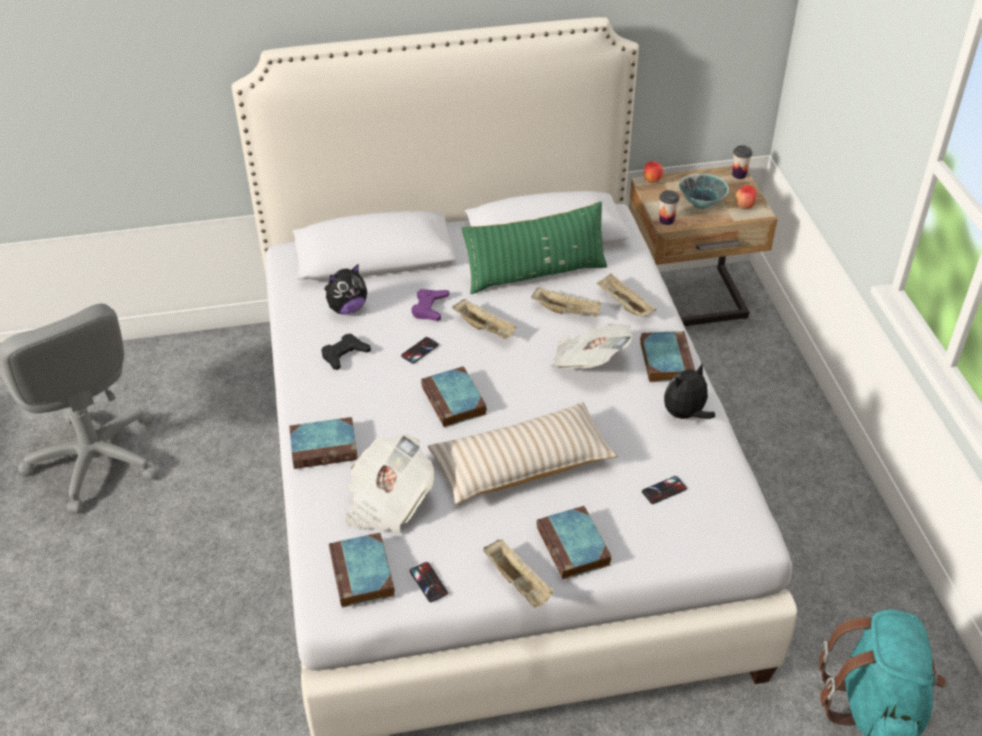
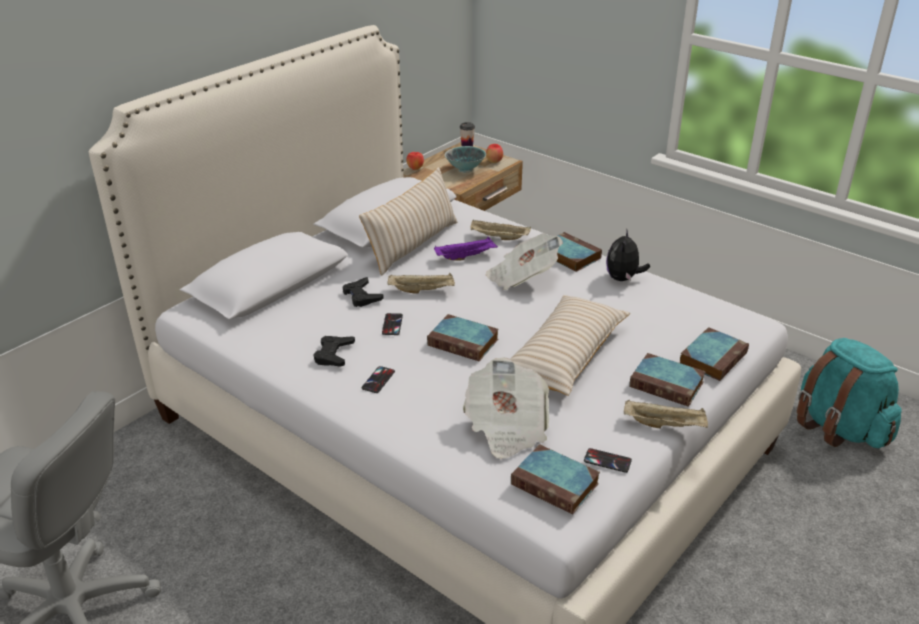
camera: 40 degrees left, 10 degrees down
(325, 446) = (404, 420): book -> book (713, 357)
(347, 308) = (293, 325): plush toy -> none
(430, 308) = (361, 296): purple game controller -> black game controller
(535, 274) = (413, 245): green pillow -> beige pillow
(567, 311) = (466, 257): beige tray -> purple tray
(664, 490) = (671, 324): phone -> phone (378, 380)
(666, 220) = (455, 186): cup -> none

